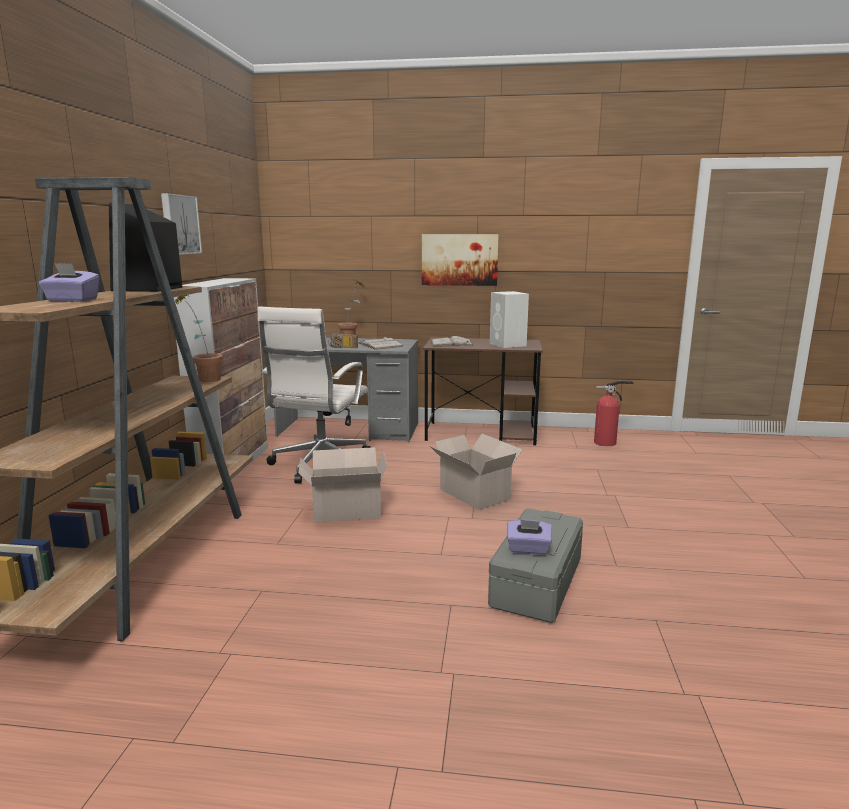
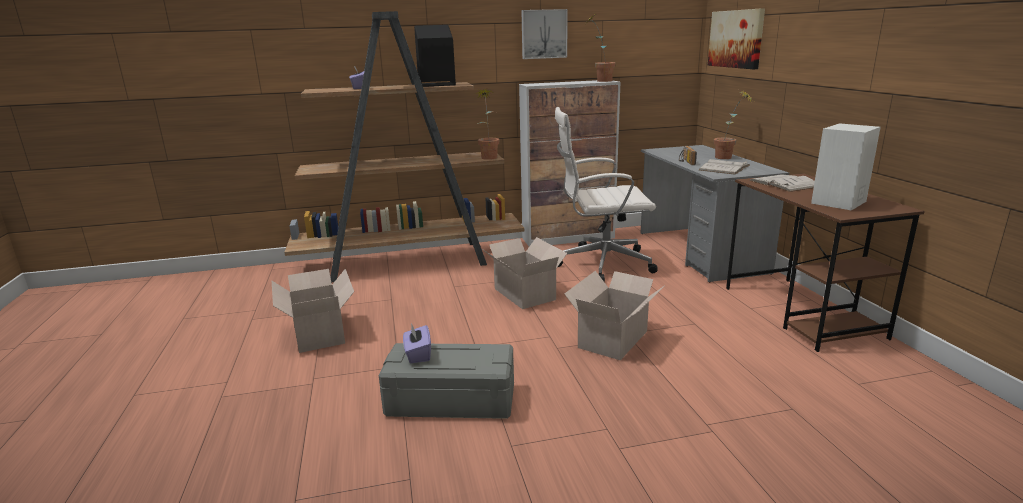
camera: 70 degrees right, 5 degrees up
(232, 279) = (599, 81): none -> potted plant
(307, 661) = (319, 332): none -> cardboard box
(459, 259) = (851, 73): picture -> picture (736, 39)
(607, 443) = (928, 408): fire extinguisher -> none

